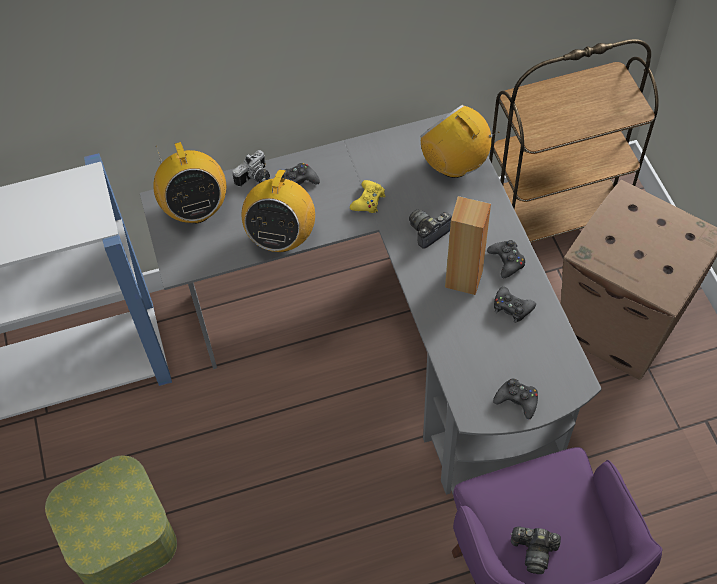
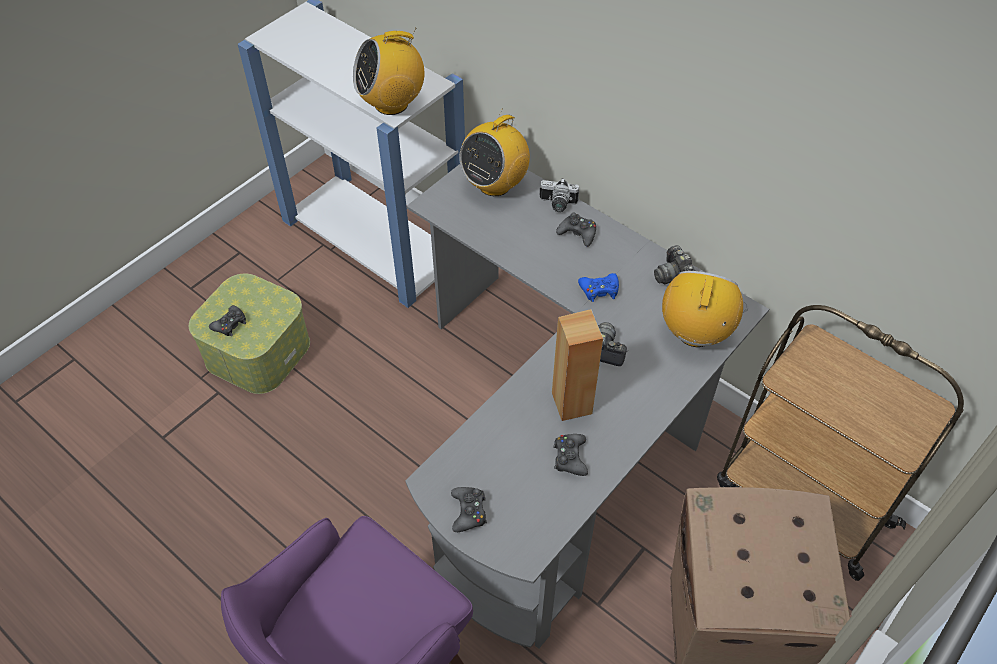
camera: 55 degrees right, 5 degrees down
(281, 237) = (512, 251): radio -> radio (392, 103)
(368, 201) = (599, 290): yellow game controller -> blue game controller
(507, 261) = (619, 428): black game controller -> black game controller (230, 324)
(534, 551) = (326, 611): camera -> camera (673, 275)

